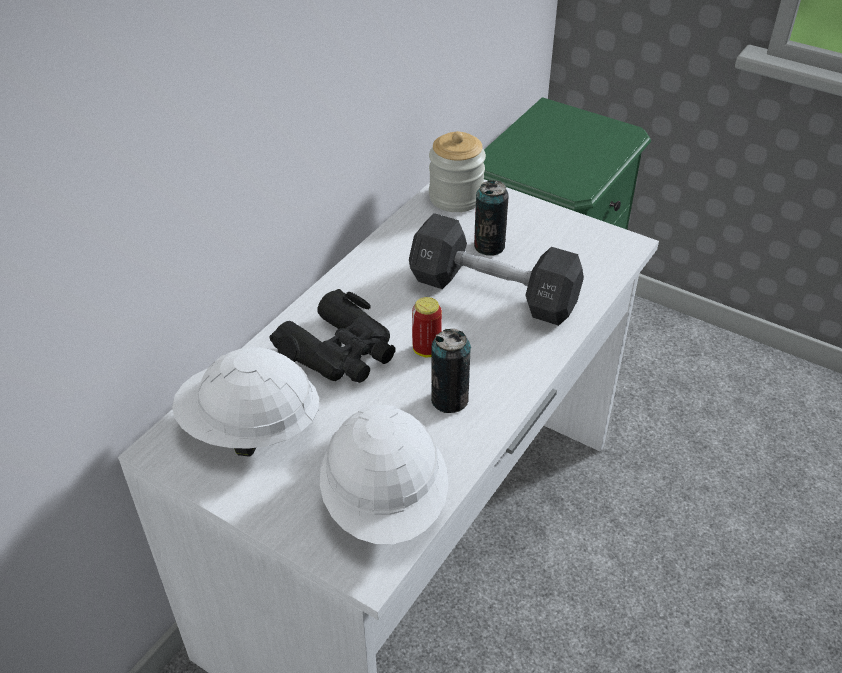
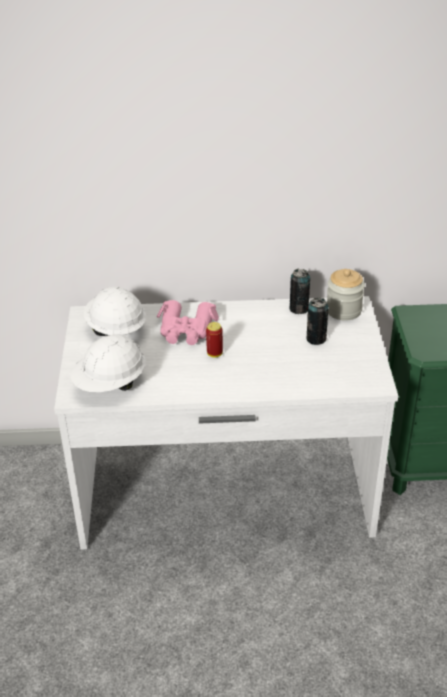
camera: 55 degrees right, 5 degrees down
(340, 351) = (186, 330): black binoculars -> pink binoculars
(449, 399) = (189, 375): can -> can (299, 309)
(493, 292) = (280, 355): black dumbbell -> none

